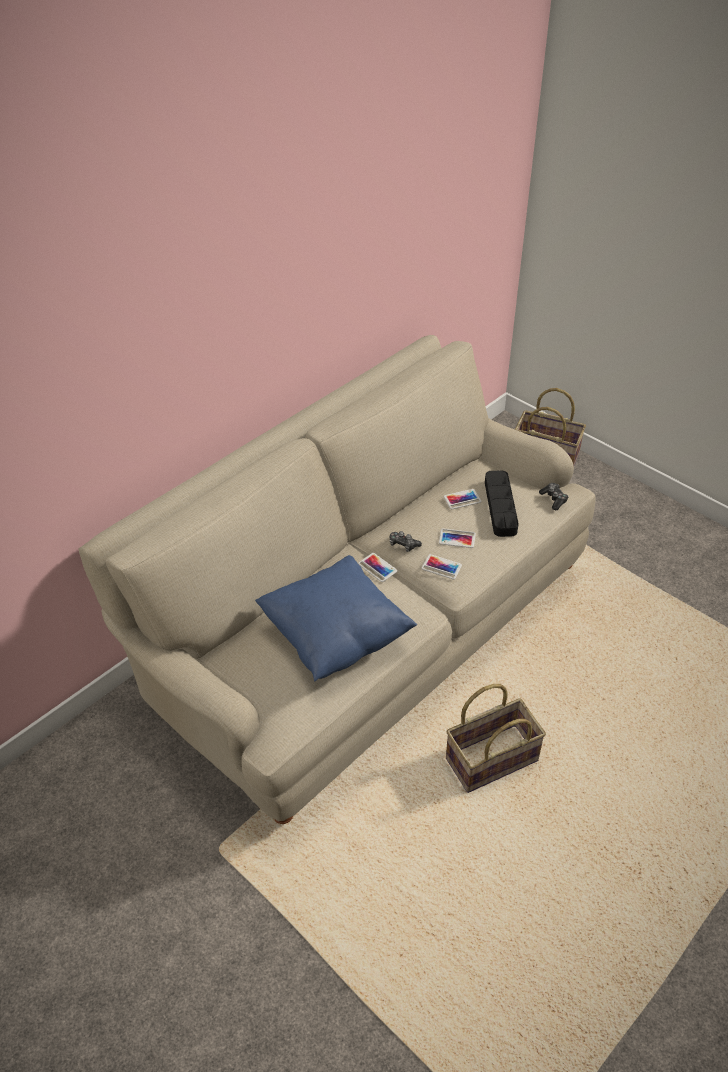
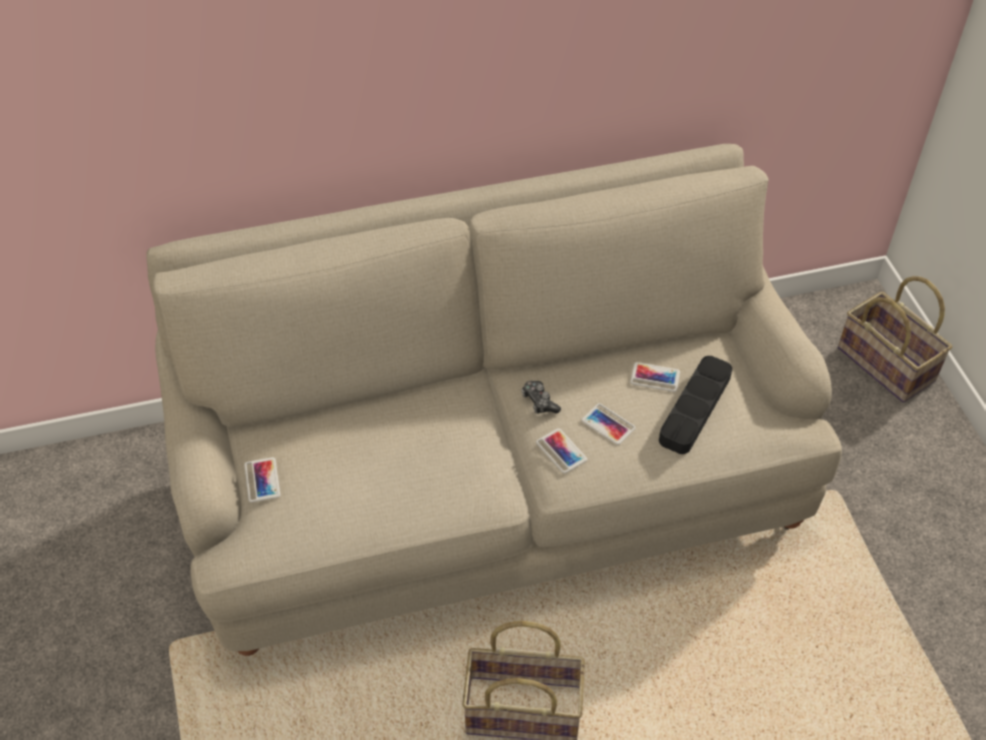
camera: 30 degrees right, 5 degrees up
(335, 636) = (379, 474): blue pillow -> none
(377, 567) = (490, 415): phone -> phone (262, 480)
(554, 499) = (773, 430): game controller -> none

